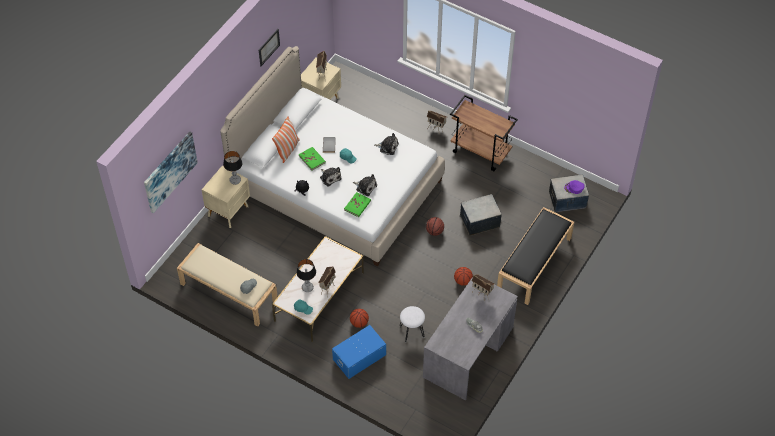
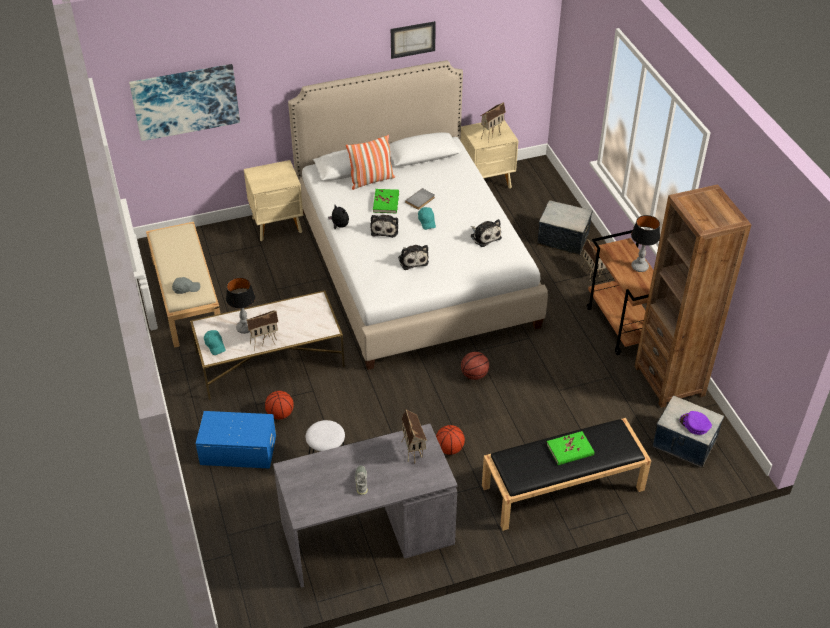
camera: 40 degrees right, 10 degrees down
(235, 180) = (285, 179): table lamp -> table lamp (639, 267)
(357, 205) = (381, 272): green book -> green book (570, 450)
(479, 221) = (541, 397): storage box -> storage box (563, 239)
(531, 169) = (669, 381): none -> brown bookcase

